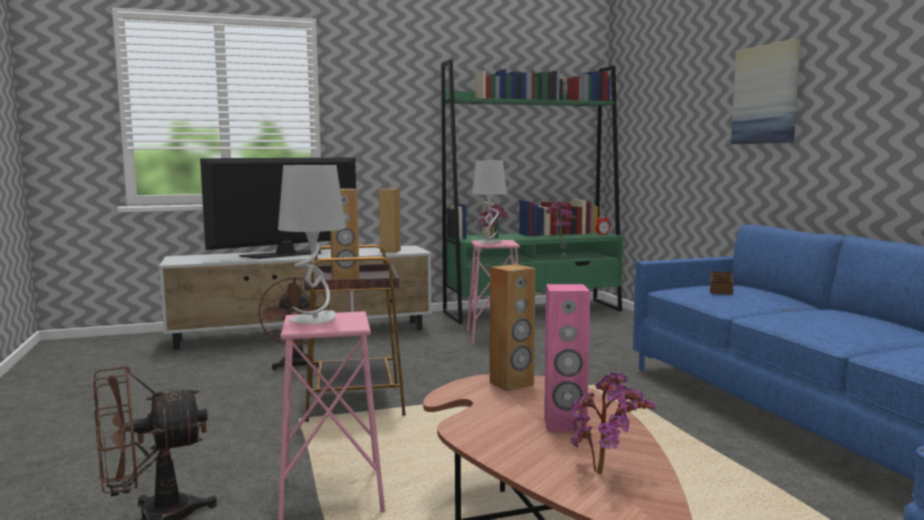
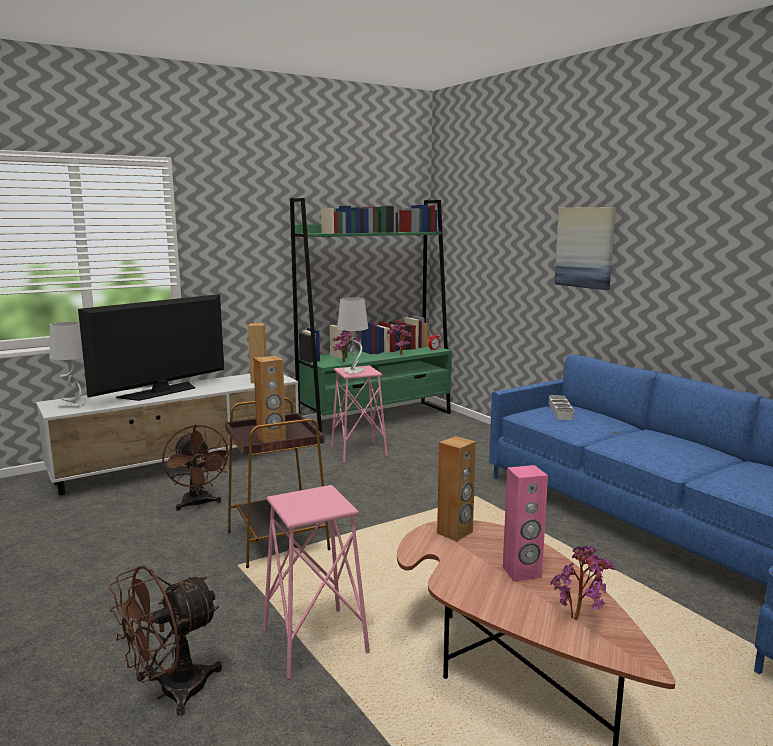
camera: 15 degrees left, 5 degrees up
(315, 319) = (300, 501): grey table lamp -> grey table lamp (74, 404)
(721, 287) = (560, 410): brown tray -> grey tray

